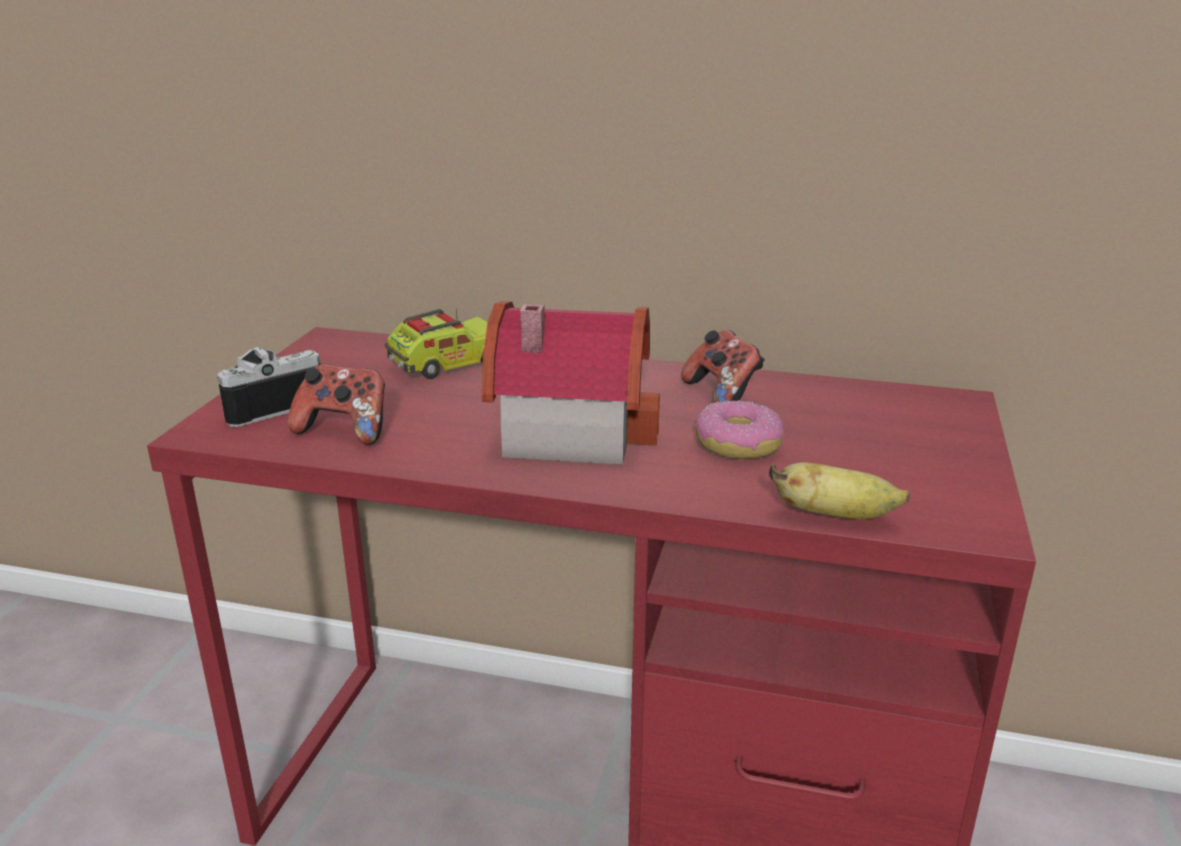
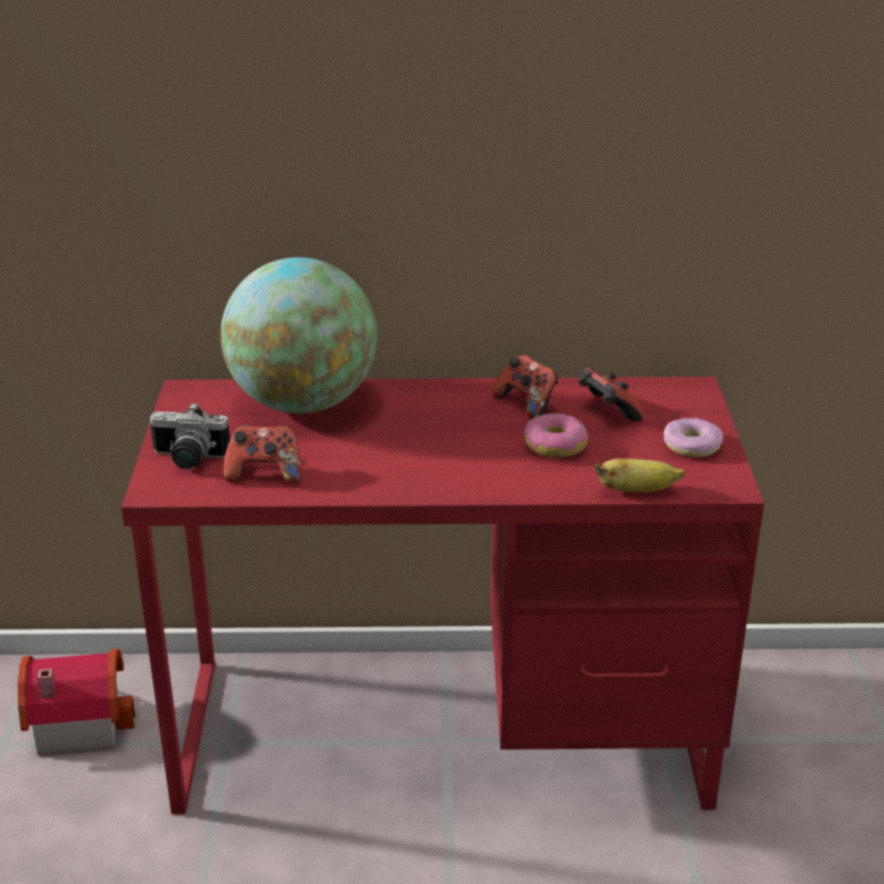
camera: 15 degrees left, 5 degrees up
(269, 405) = (188, 460): camera -> camera turned 120 degrees counterclockwise
(447, 364) = (302, 403): toy truck -> globe
(568, 429) = (429, 449): toy house -> toy house (77, 722)
(826, 414) = (606, 412): none -> game controller
(937, 468) = (692, 446): none -> donut

